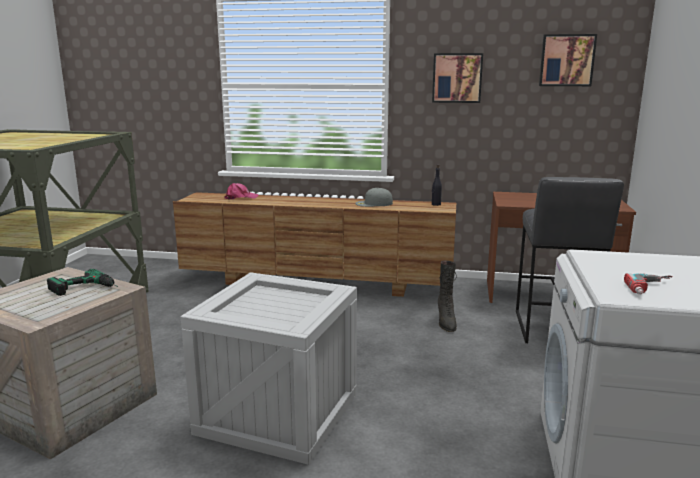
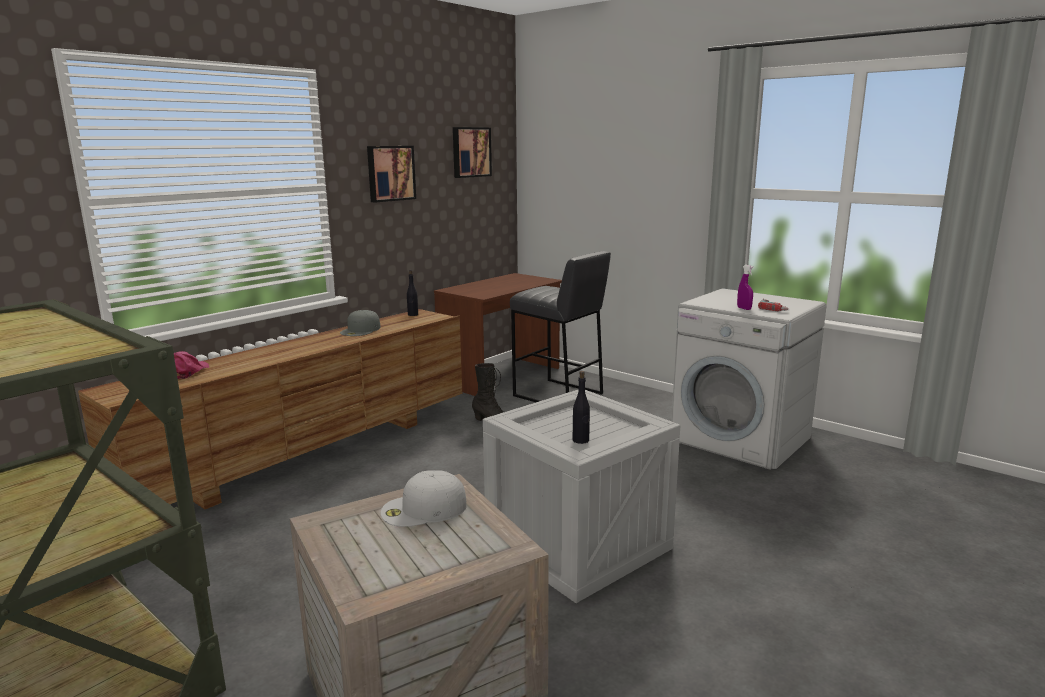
camera: 60 degrees left, 0 degrees up
(86, 289) = (423, 509): power drill -> white cap
(246, 311) = (581, 440): none -> black bottle
(607, 276) = (744, 308): none -> purple spray bottle

